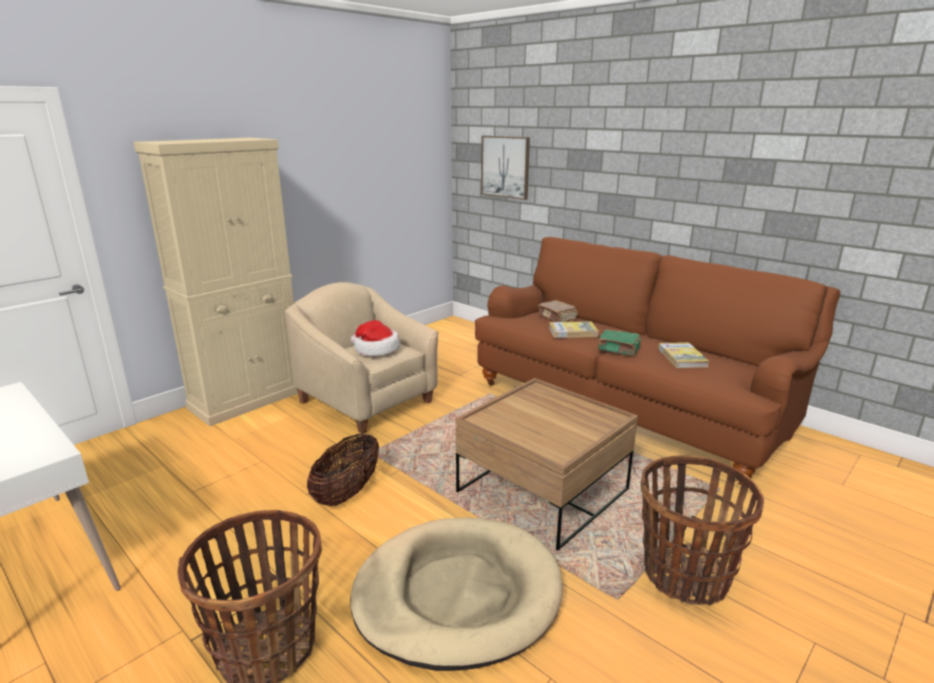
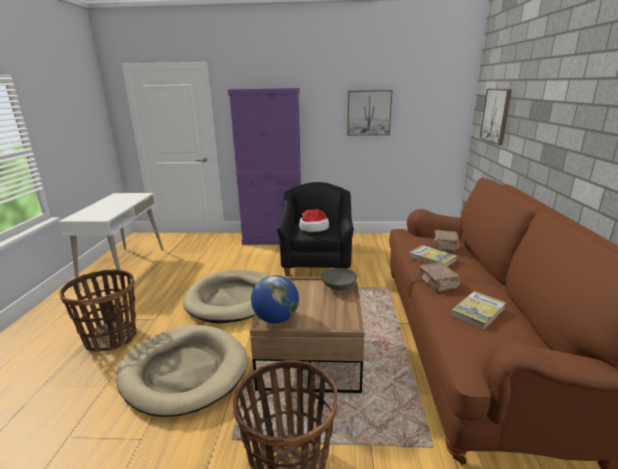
camera: 50 degrees right, 0 degrees up
(248, 399) = (273, 239): beige cabinet -> purple cabinet
(346, 172) = (369, 113): none -> picture
(347, 492) = (233, 298): basket -> beige dog bed
(368, 401) = (317, 262): beige armchair -> black armchair
(540, 394) = (338, 288): none -> grey bowl
(556, 447) = (276, 319): none -> globe
(619, 350) = (437, 283): green book -> brown book

